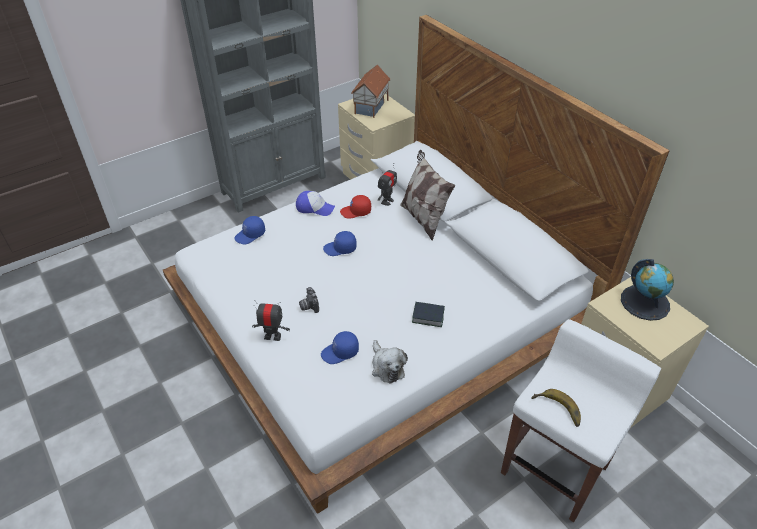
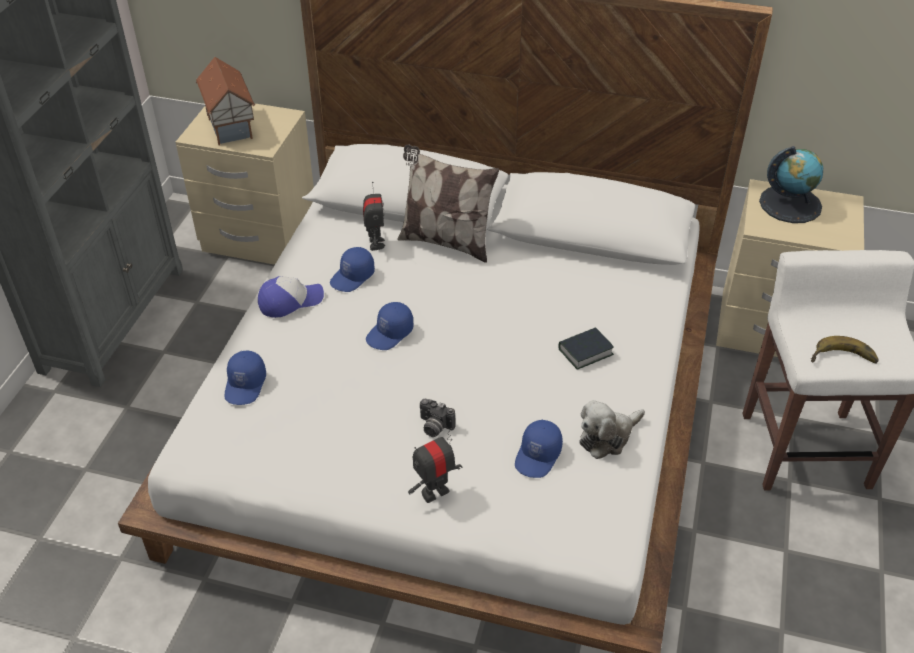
camera: 40 degrees left, 0 degrees up
(356, 212) = (353, 277): red cap -> blue cap
(386, 367) = (607, 437): plush toy -> plush toy turned 120 degrees clockwise

